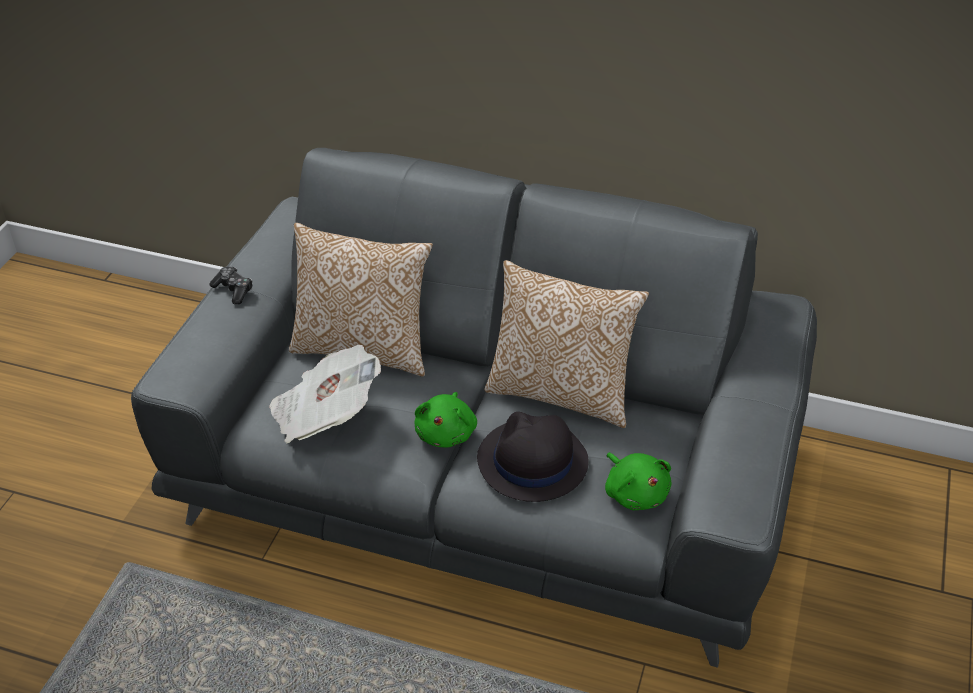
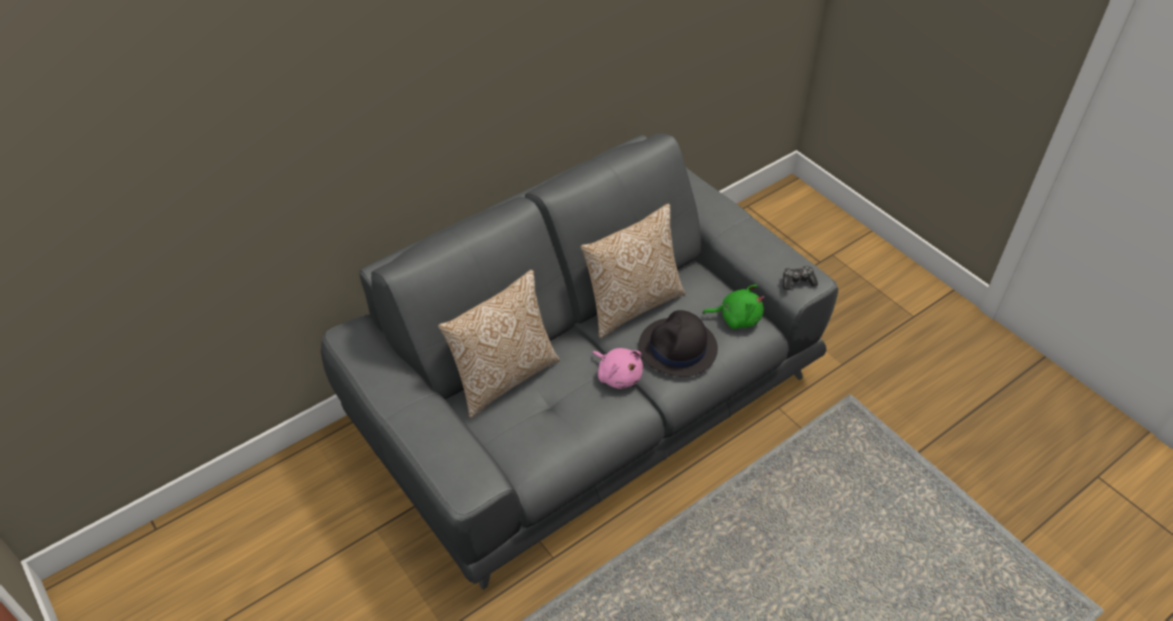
camera: 55 degrees left, 5 degrees up
(233, 290) = (405, 410): game controller -> game controller (797, 281)
(325, 415) = (550, 428): newspaper -> none
(446, 433) = (618, 375): green plush toy -> pink plush toy

